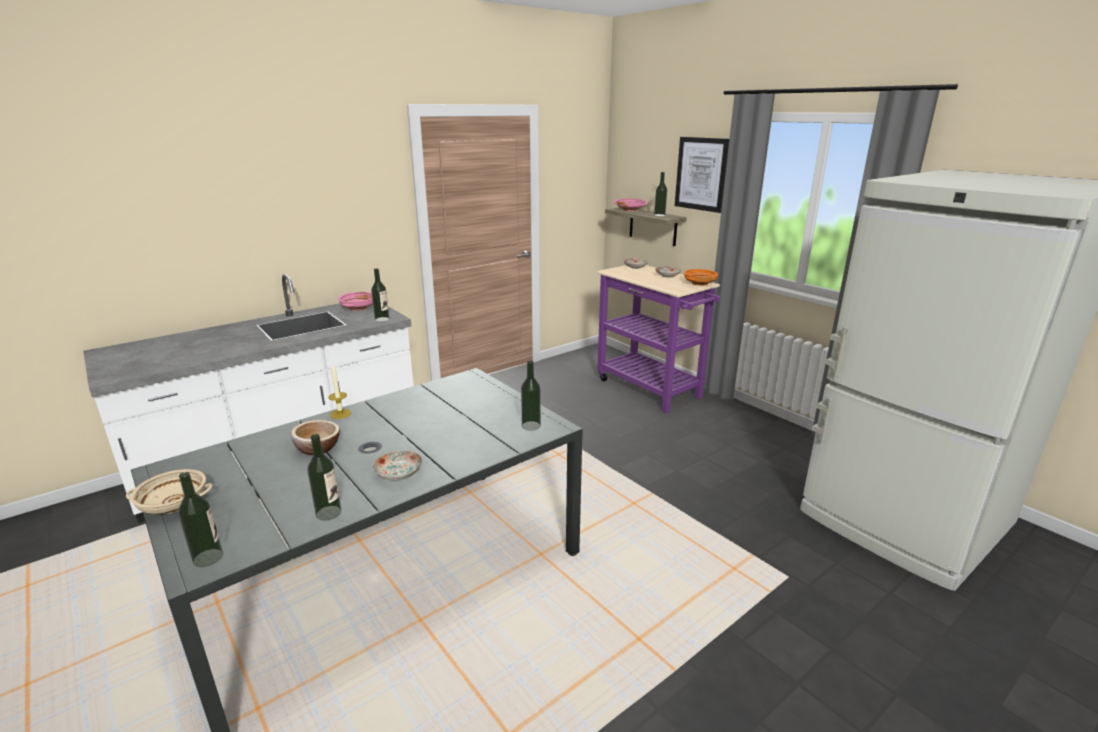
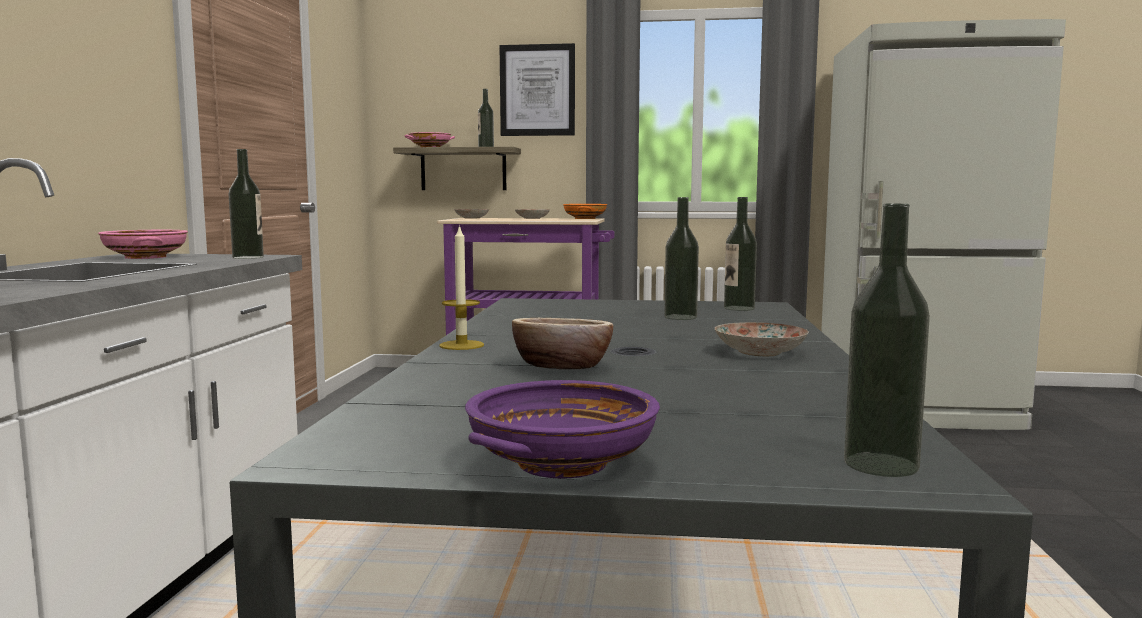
camera: 45 degrees left, 15 degrees down
(173, 505) = (562, 463): beige bowl -> purple bowl
(328, 513) = (827, 389): bottle -> bottle (680, 317)

